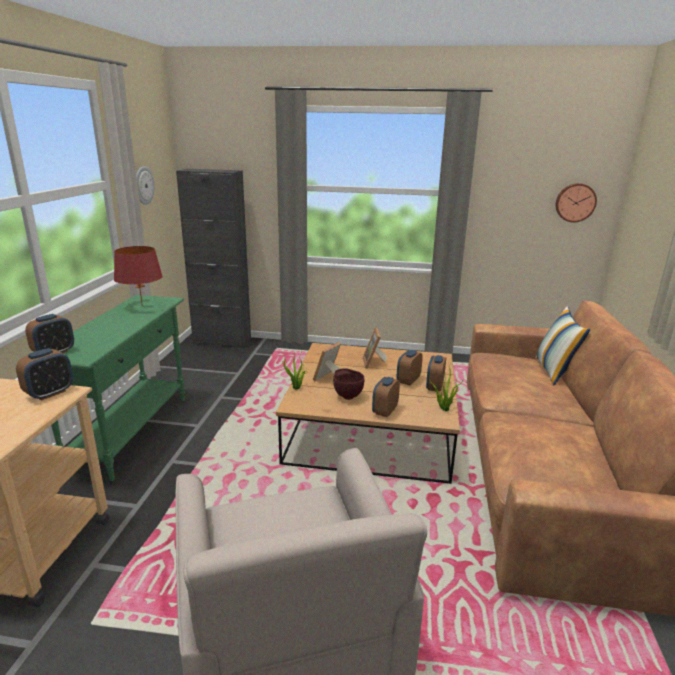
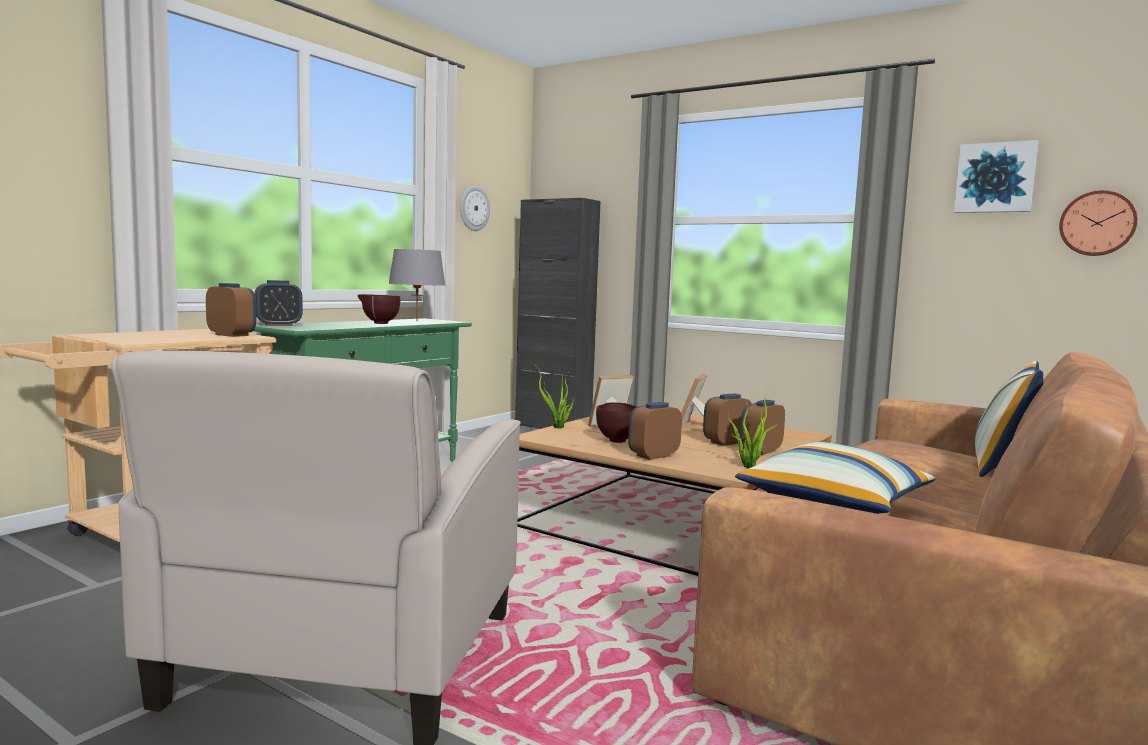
camera: 25 degrees right, 15 degrees down
(49, 393) = (231, 335): alarm clock -> alarm clock turned 120 degrees counterclockwise
(123, 322) = (379, 323): none -> brown bowl
(142, 306) = (416, 321): red table lamp -> grey table lamp
(522, 171) = (995, 178): none -> picture
(529, 449) = (834, 504): none -> pillow

